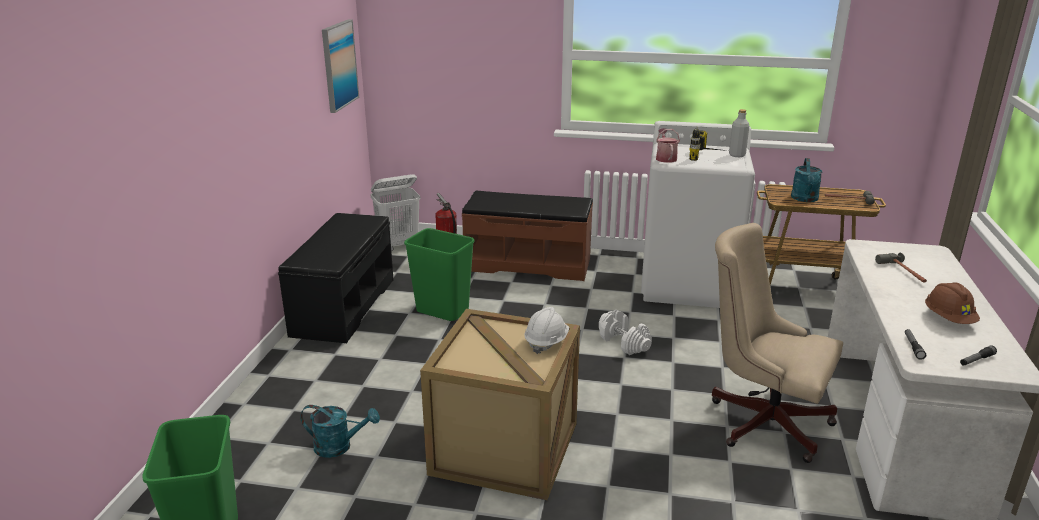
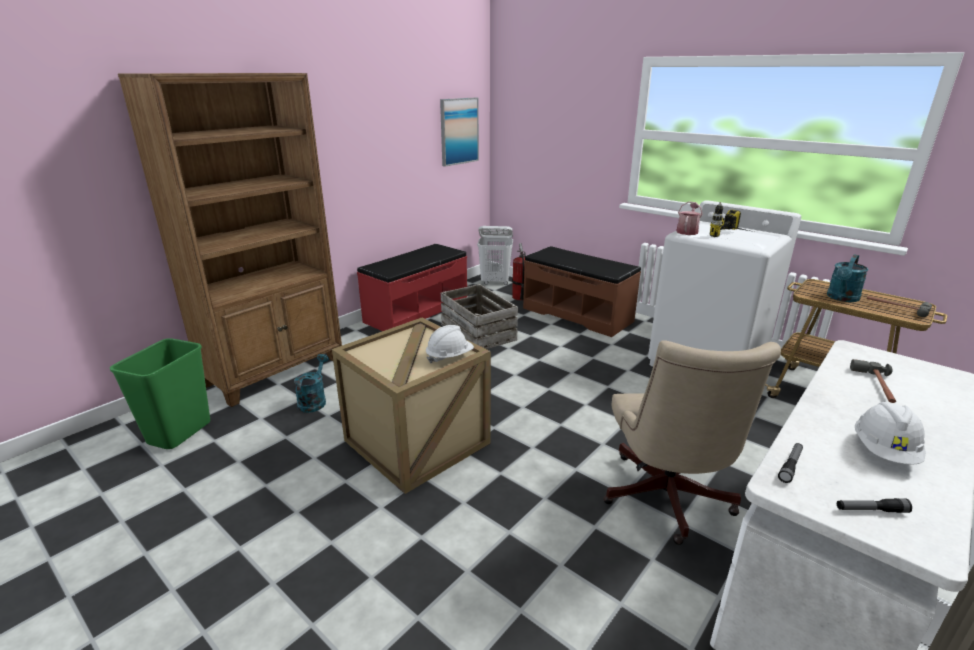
camera: 30 degrees right, 0 degrees up
(245, 430) = (276, 371): none -> brown bookcase
(339, 446) = (314, 401): turquoise watering can -> turquoise watering can turned 120 degrees counterclockwise
(343, 306) = (416, 312): black bench -> red bench
(443, 311) = (478, 332): green trash can -> crate
(624, 343) = (597, 393): white dumbbell -> none
(737, 155) = (767, 239): grey bottle -> none
(762, 420) = (666, 501): beige office chair -> beige office chair turned 150 degrees counterclockwise
(948, 319) = (884, 451): brown hard hat -> white hard hat

